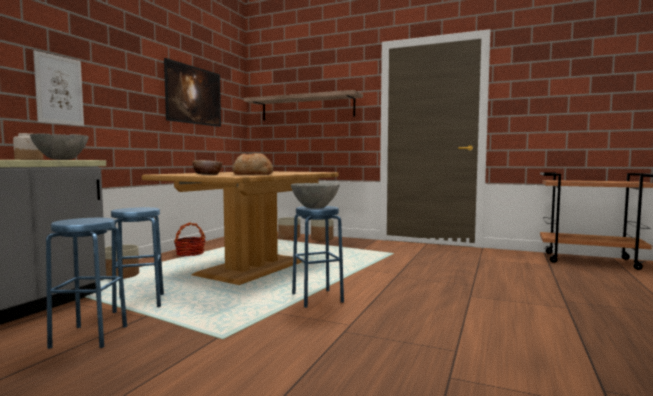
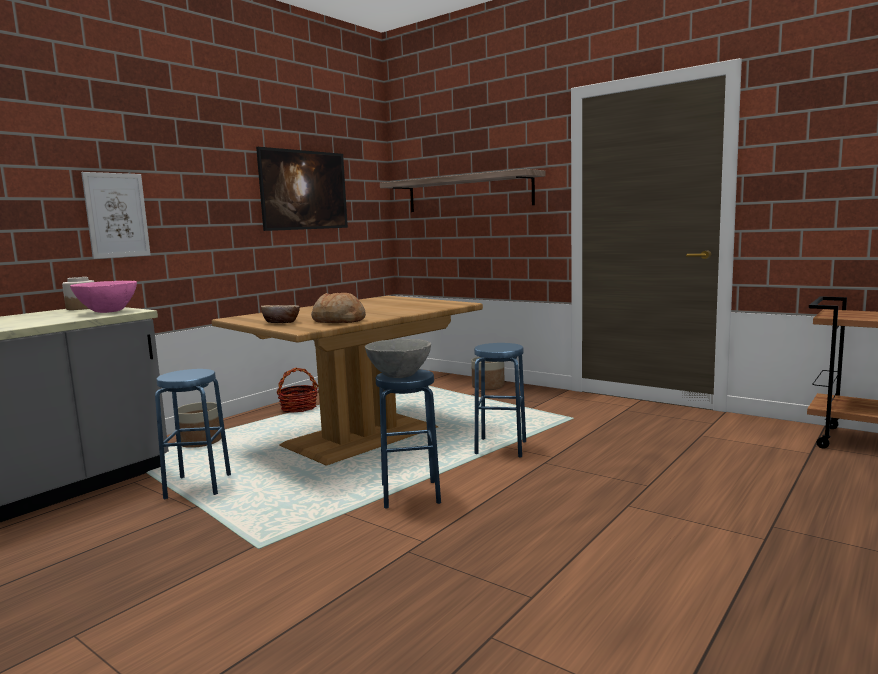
camera: 15 degrees right, 5 degrees up
(61, 159) = (107, 312): grey bowl -> pink bowl
(89, 336) = (123, 531): blue stool -> blue stool (501, 448)
(289, 237) = (444, 382): planter -> none

